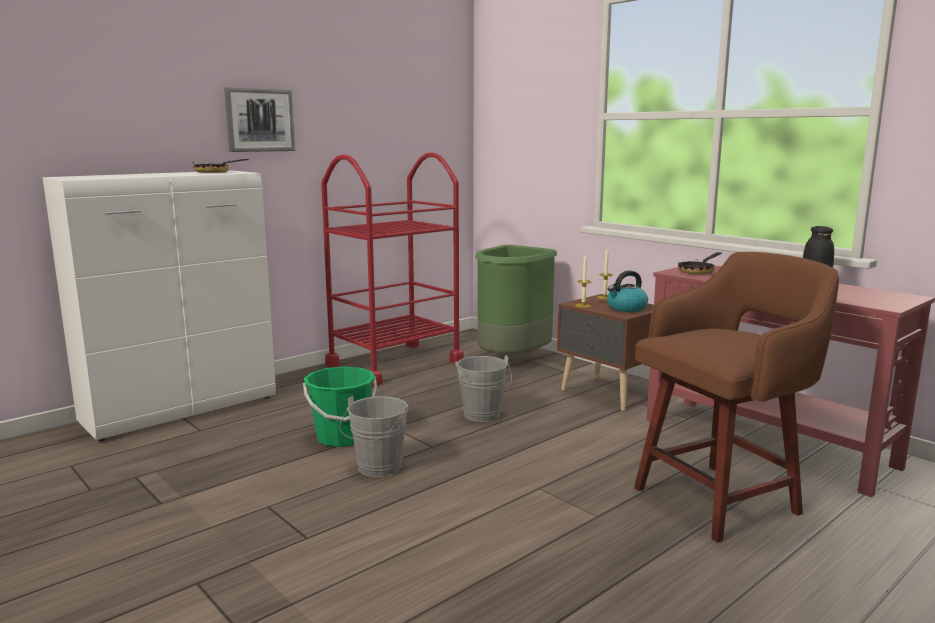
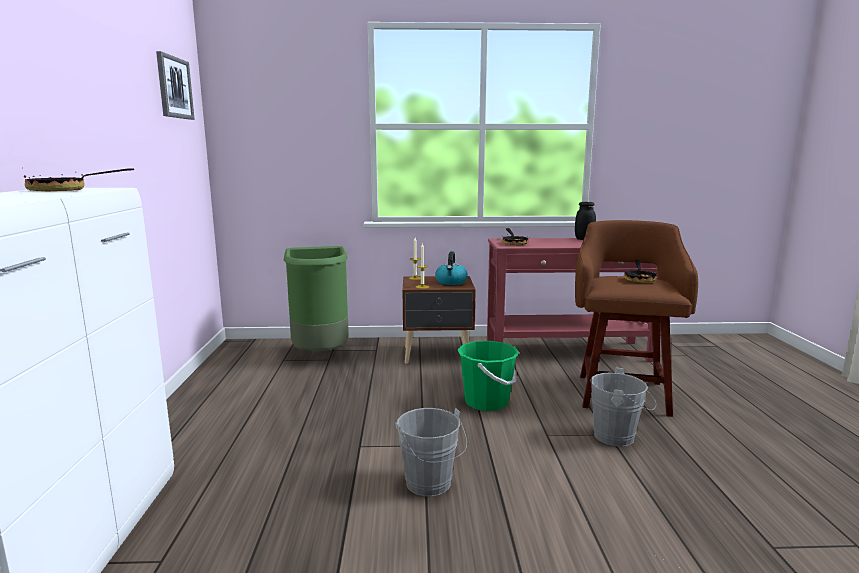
camera: 50 degrees left, 0 degrees up
(260, 120) = (59, 115): picture -> picture (174, 87)
(342, 437) = (338, 478): green bucket -> green bucket (486, 402)
(394, 363) = (225, 393): red cart -> none
(483, 416) = (402, 405): grey bucket -> grey bucket (618, 437)
(744, 339) = (639, 279): none -> frying pan

